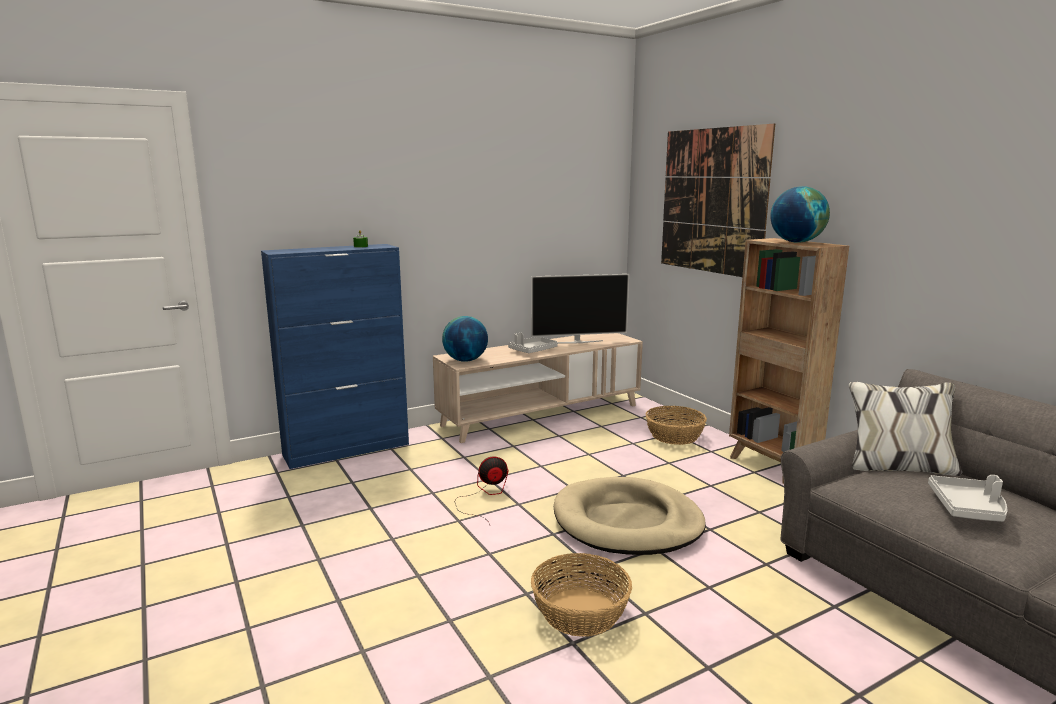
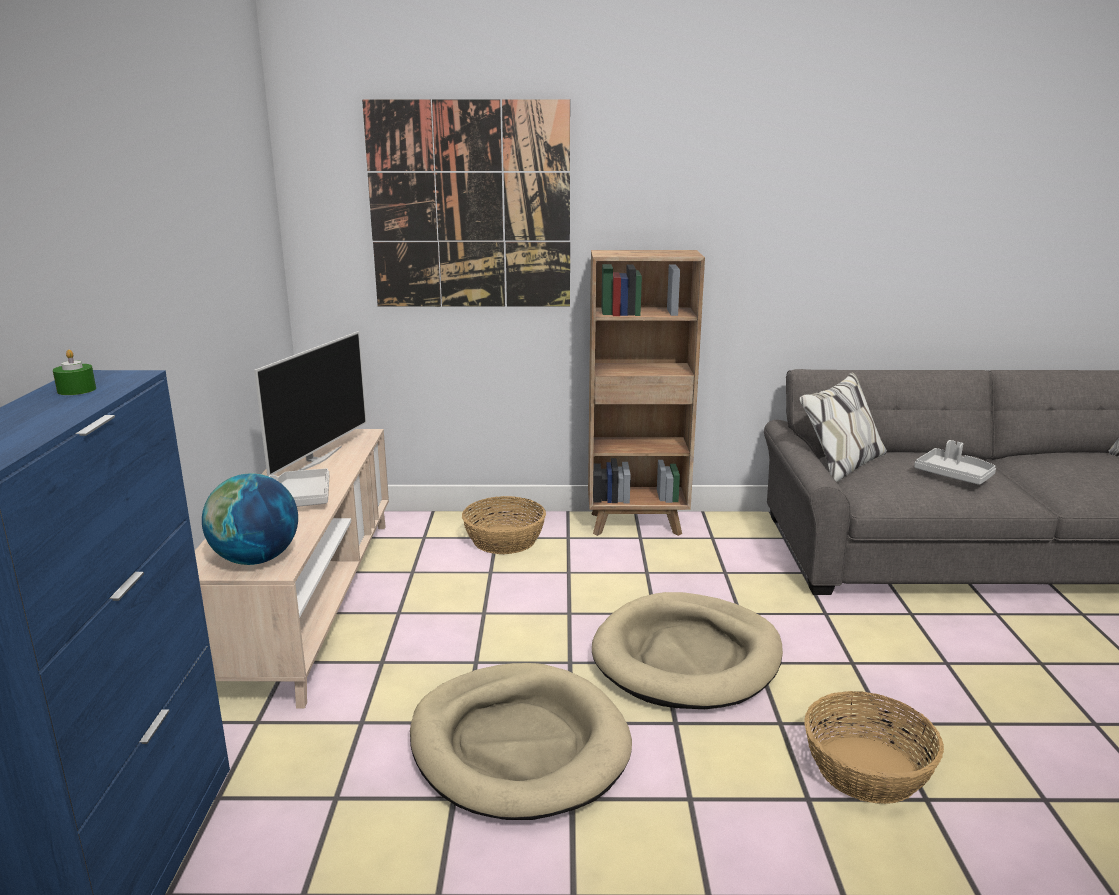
camera: 60 degrees left, 5 degrees up
(485, 496) = (519, 745): fan -> beige dog bed
(796, 242) = (648, 253): globe -> none

